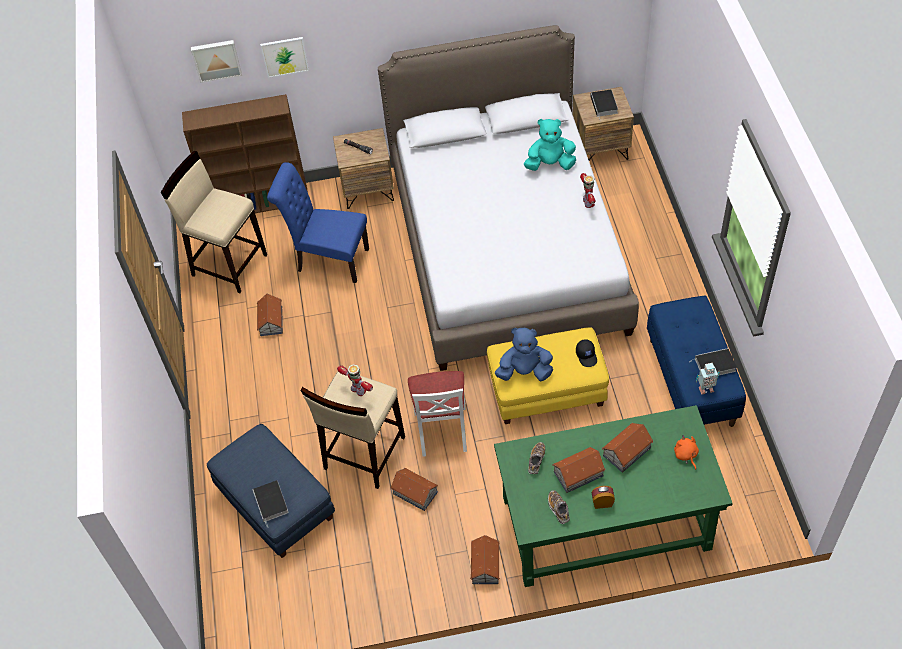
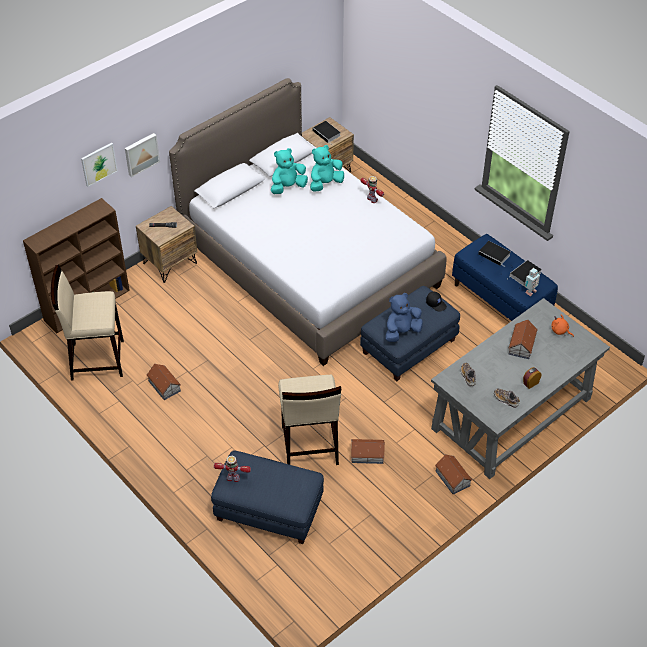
camera: 35 degrees left, 5 degrees down
(216, 59) = (48, 183): picture -> picture (141, 154)
(271, 503) = (287, 498): book -> book (495, 255)
(328, 260) = (177, 324): blue chair -> none
(358, 390) = (307, 386): toy robot -> toy robot (233, 478)
(442, 430) = (355, 405): white chair -> none
(507, 153) = (288, 187): none -> turquoise plush toy
(547, 390) = (409, 346): yellow ottoman -> blue ottoman
(579, 473) = (502, 372): toy house -> none
(605, 523) = (511, 413): green desk -> grey desk

